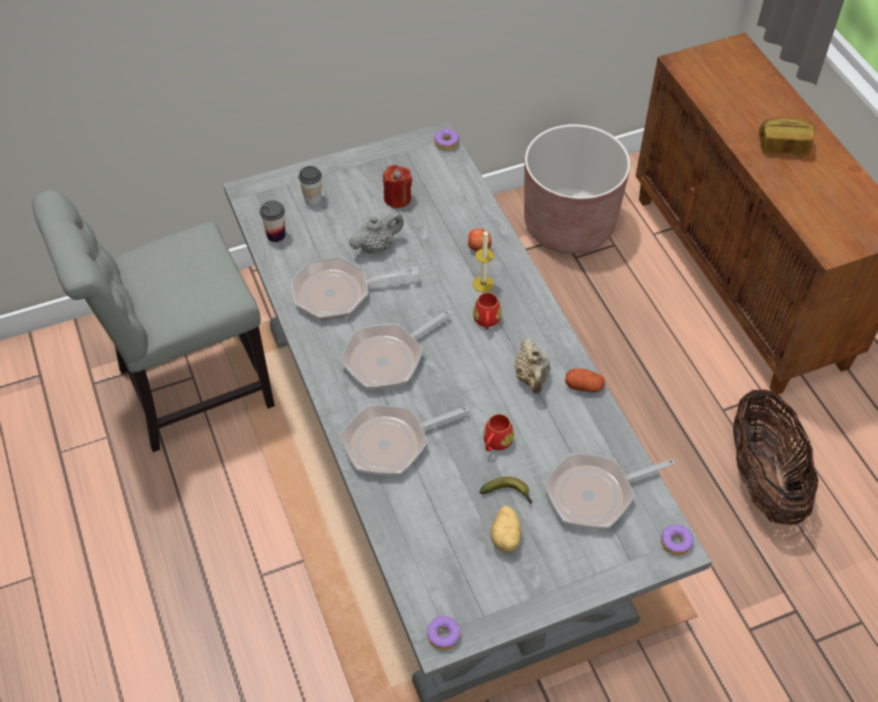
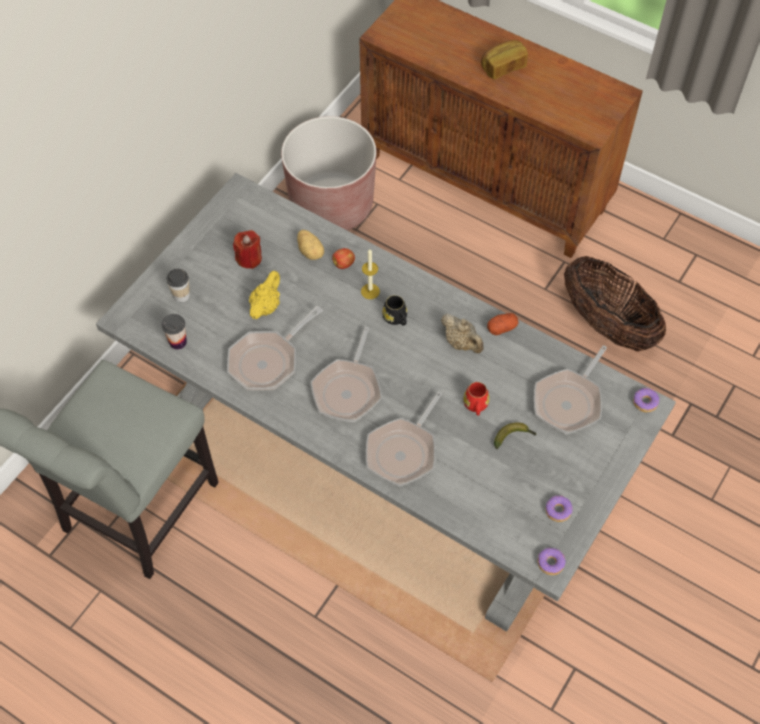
camera: 35 degrees left, 5 degrees up
(376, 246) = (266, 306): grey teapot -> yellow teapot
(446, 143) = (249, 192): donut -> donut (557, 511)
(486, 321) = (396, 319): red mug -> black mug
(506, 537) = (536, 468): potato -> potato (311, 251)

